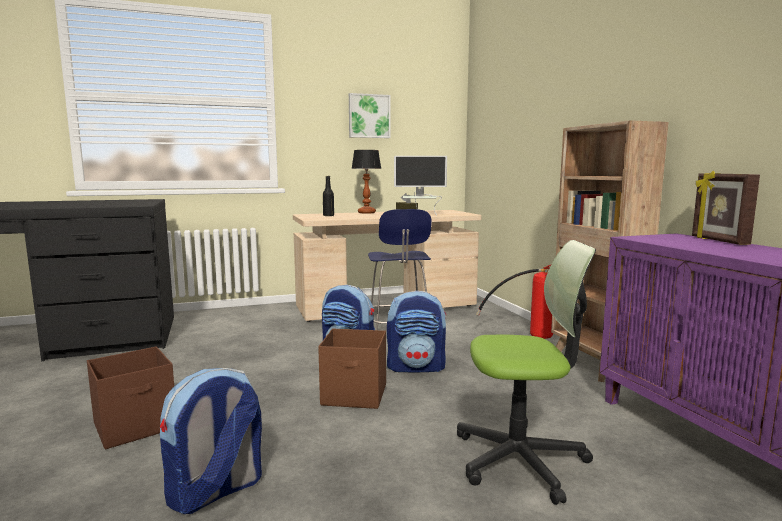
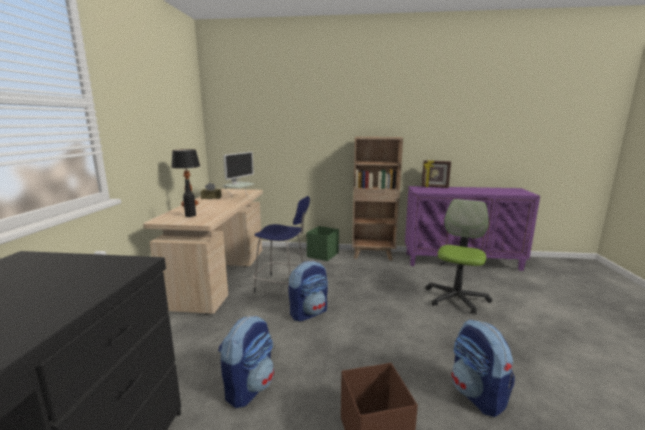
camera: 65 degrees left, 5 degrees up
(355, 395) = (371, 323): brown storage box -> none
(369, 116) = (159, 116): picture -> none
(416, 367) = (343, 295): backpack -> backpack (249, 387)
(527, 335) = (323, 255): fire extinguisher -> green storage box

